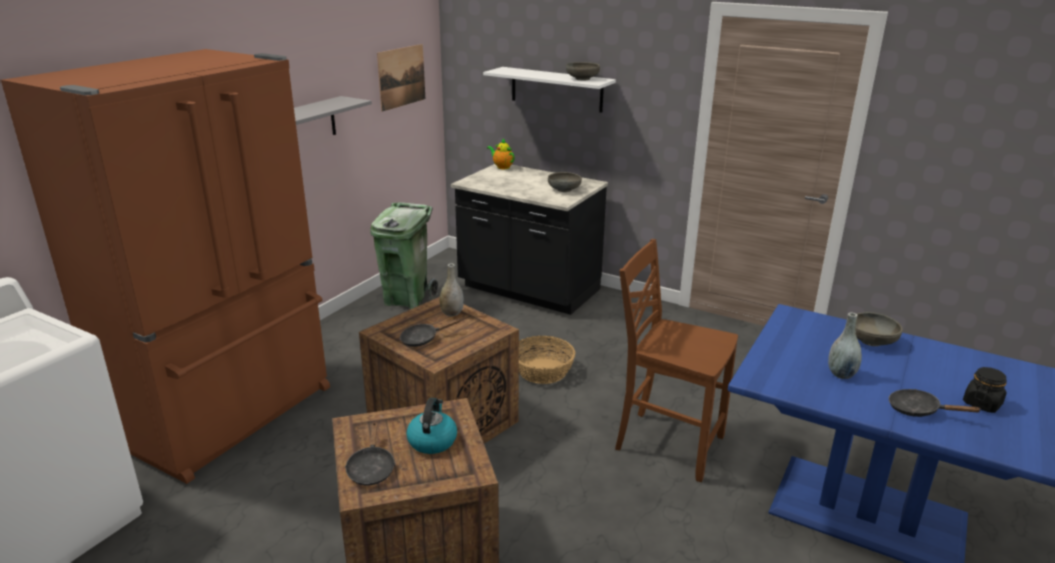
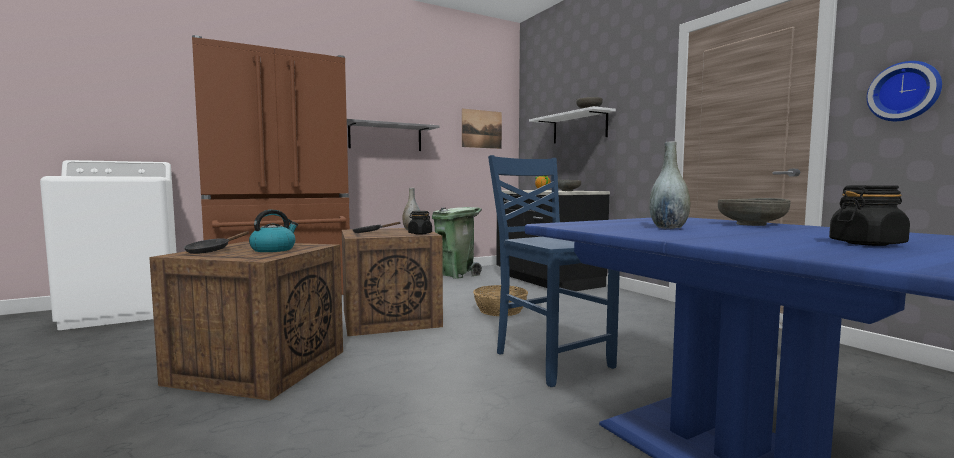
camera: 30 degrees right, 20 degrees down
(486, 329) = (420, 233): none -> black jar
(667, 443) = (551, 360): brown chair -> blue chair
(918, 410) = (738, 239): black frying pan -> none
(923, 146) = (904, 92): none -> wall clock

